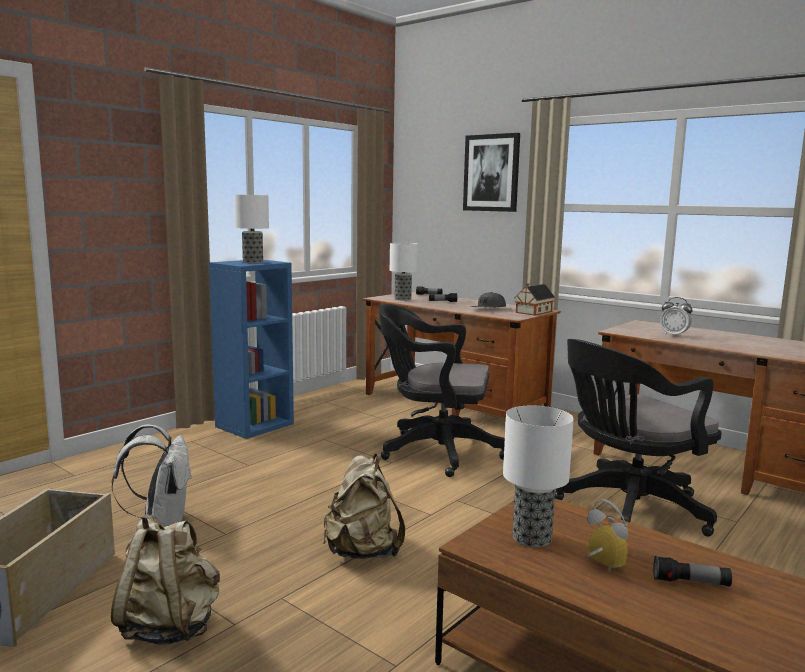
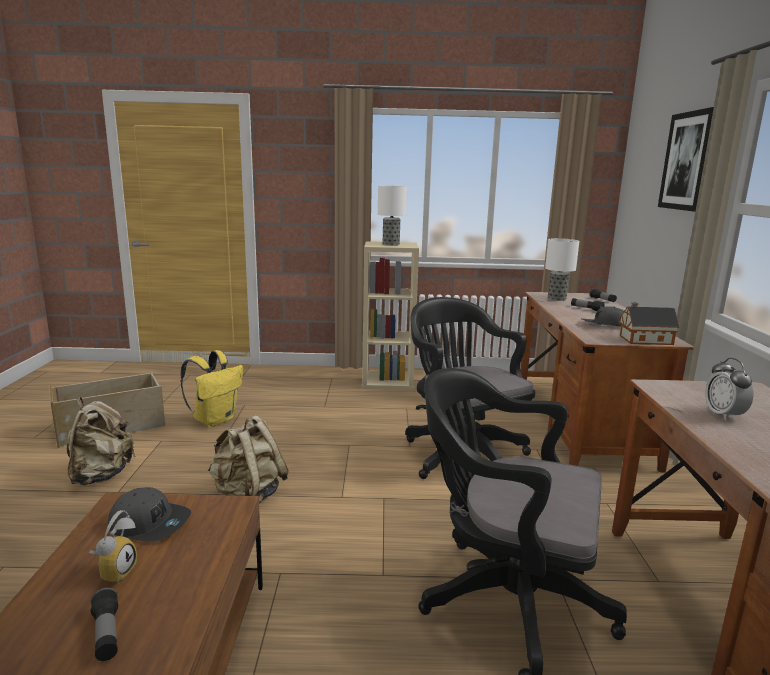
camera: 50 degrees right, 5 degrees up
(162, 522) = (215, 420): white backpack -> yellow backpack
(255, 425) = (388, 381): blue bookcase -> beige bookcase
(530, 538) = (150, 523): table lamp -> grey cap

